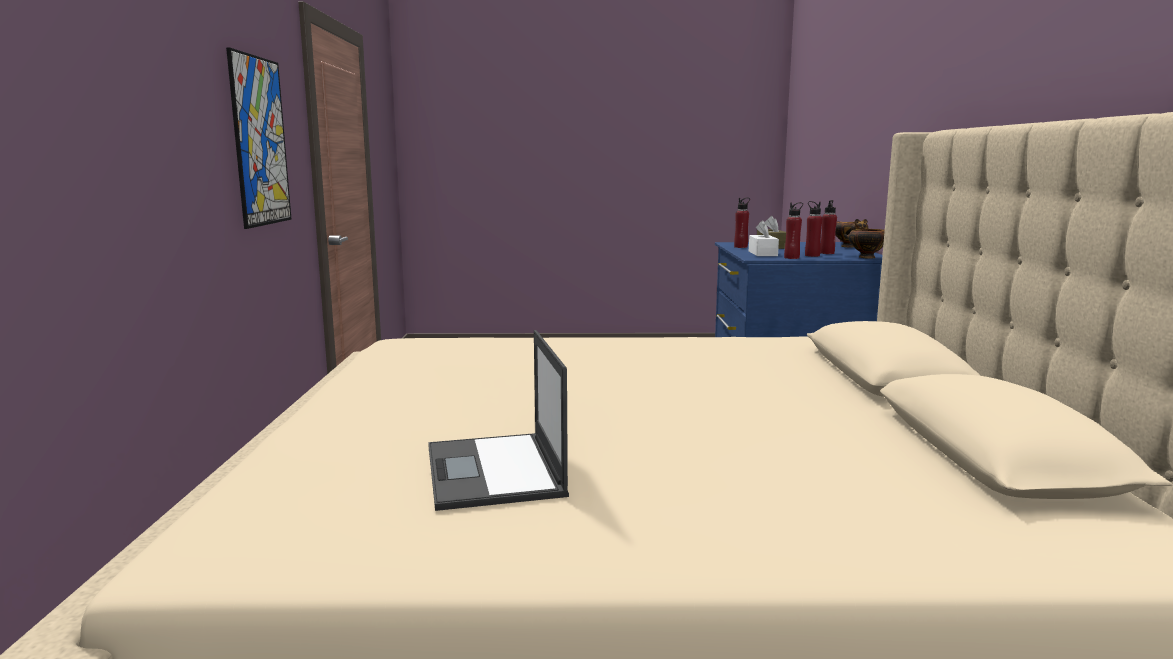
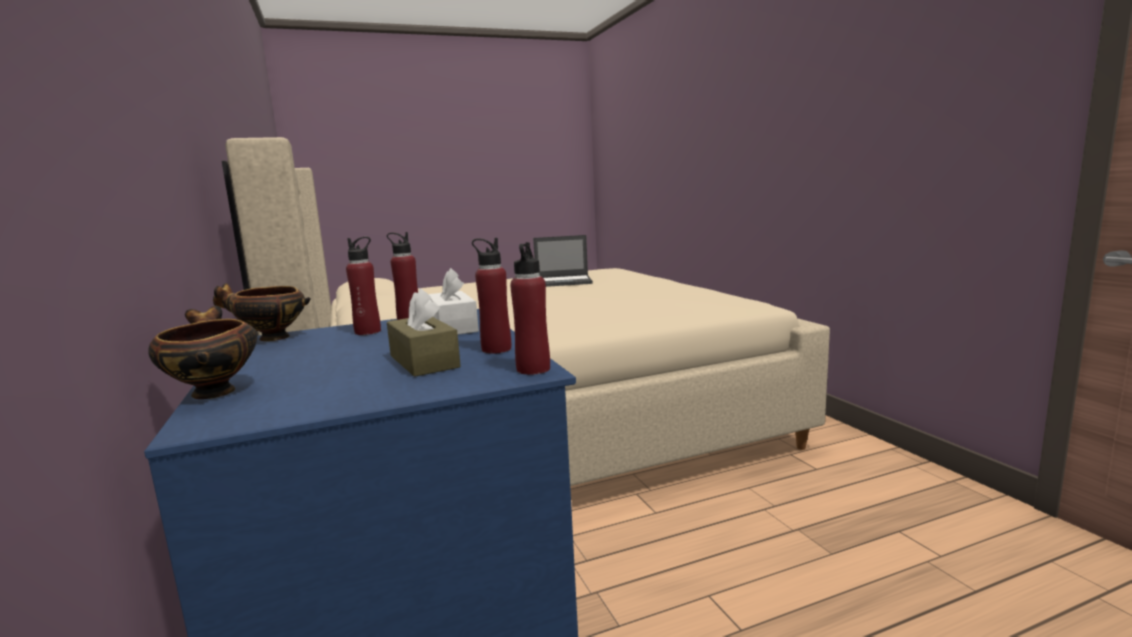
camera: 160 degrees right, 0 degrees up
(260, 141) = (919, 131): picture -> none
(494, 472) = (564, 281): laptop -> laptop turned 120 degrees clockwise
(827, 253) = (327, 345): red bottle -> red bottle (533, 369)

